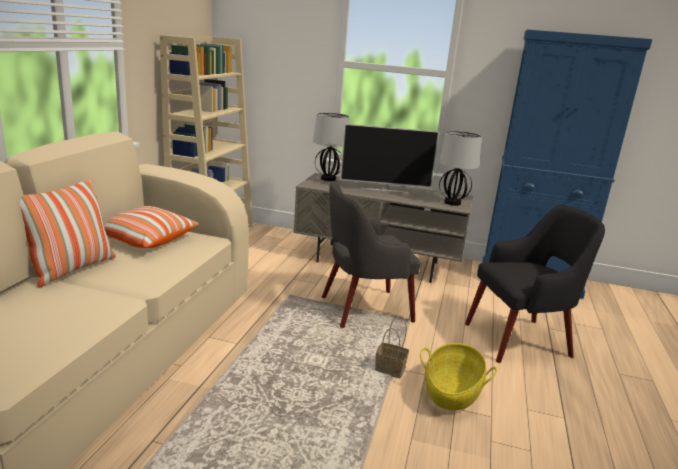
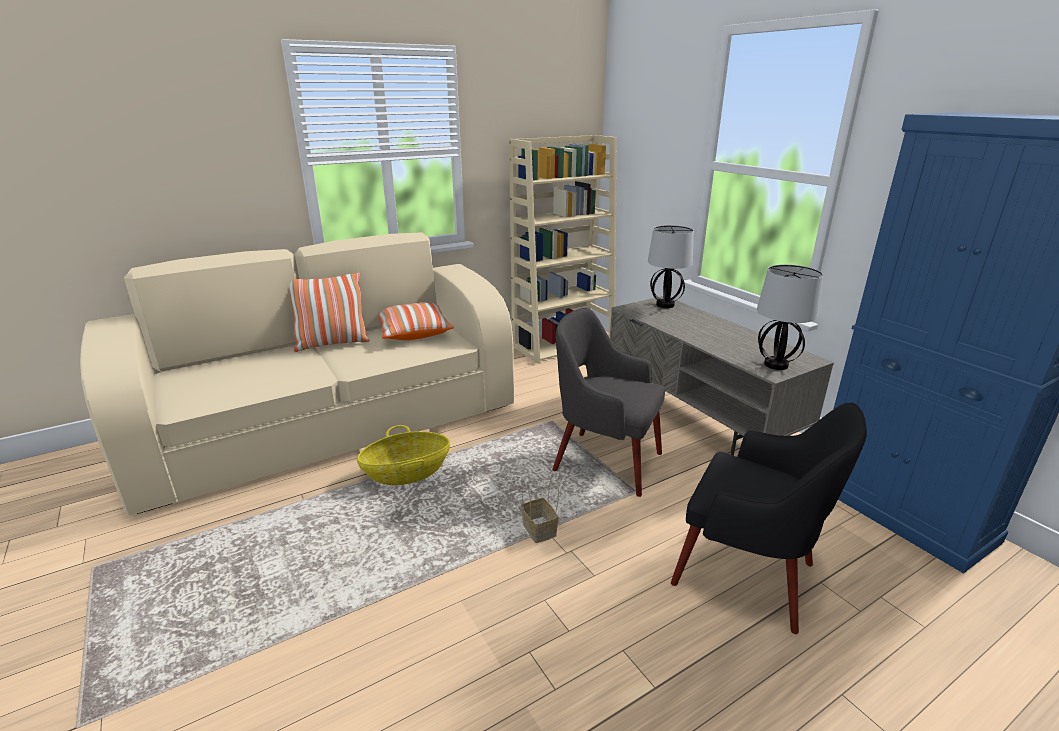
camera: 45 degrees right, 5 degrees up
(384, 190) = (710, 330): television -> none
(452, 392) = (565, 584): basket -> basket (407, 473)

